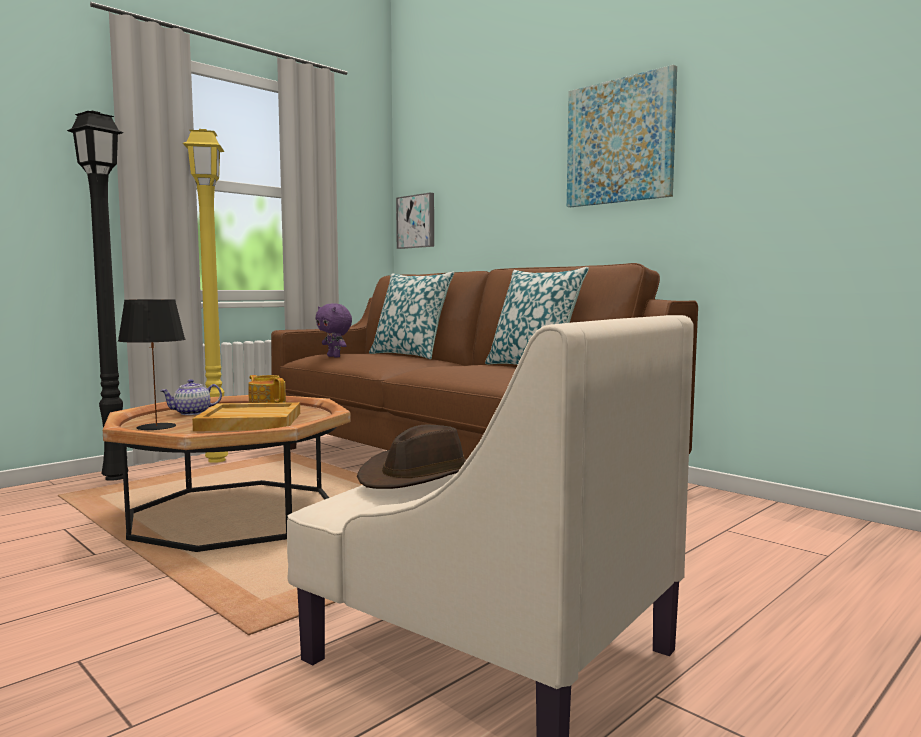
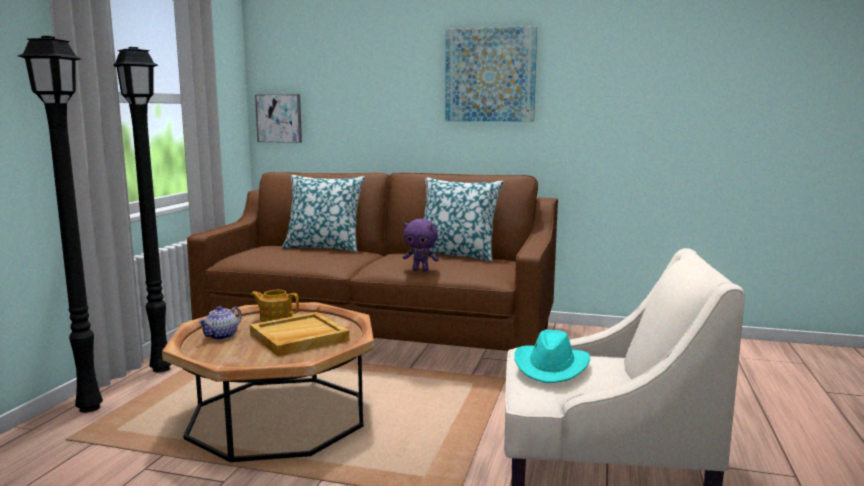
camera: 30 degrees left, 5 degrees up
(155, 427) = (232, 358): black table lamp -> none
(215, 460) = (160, 370): yellow floor lamp -> black floor lamp
(334, 356) = (266, 257): purple plush toy -> purple plush toy (421, 270)
(424, 476) = (551, 366): brown hat -> turquoise hat

